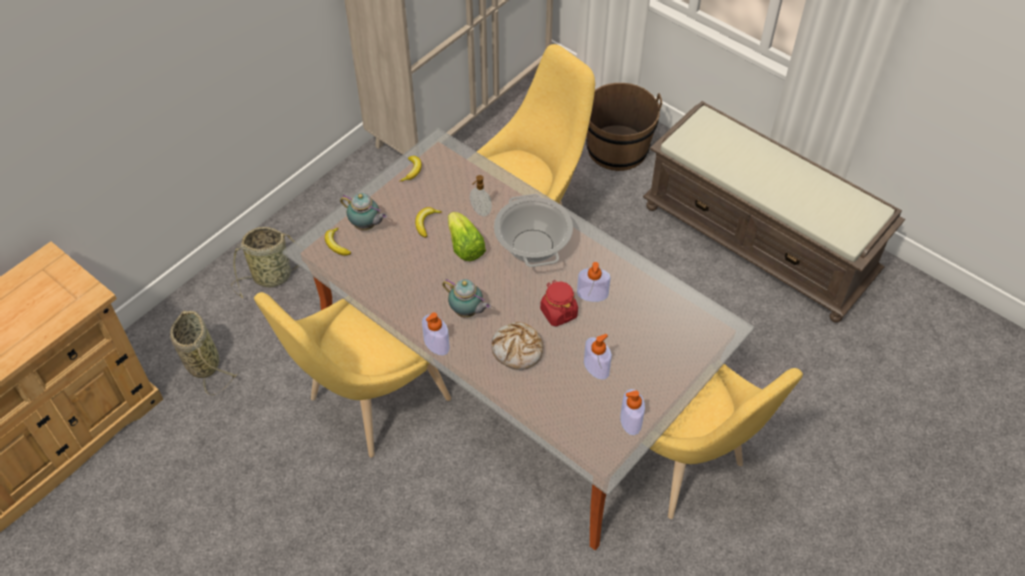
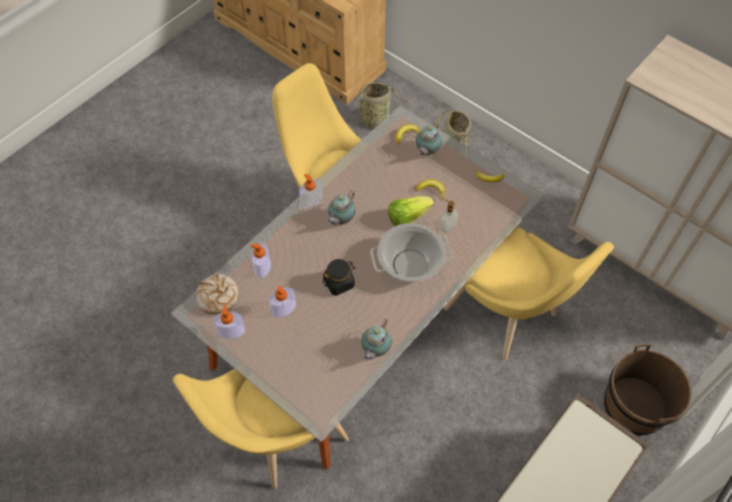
camera: 90 degrees right, 5 degrees up
(517, 350) = (303, 254): bread -> bread (218, 297)
(558, 312) = (339, 283): red jar -> black jar
(592, 294) = (358, 309): soap dispenser -> soap dispenser (262, 267)
(643, 279) = (375, 350): none -> teapot

